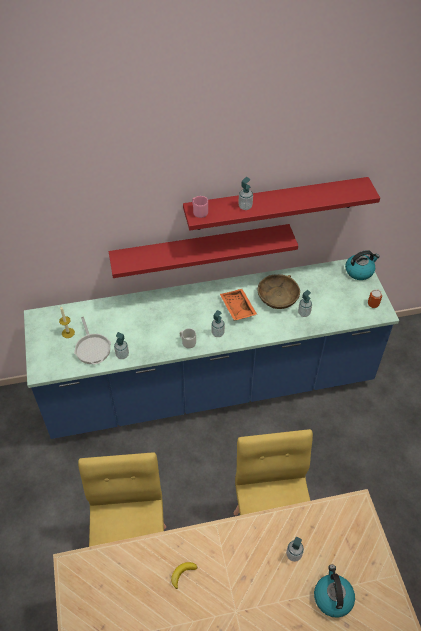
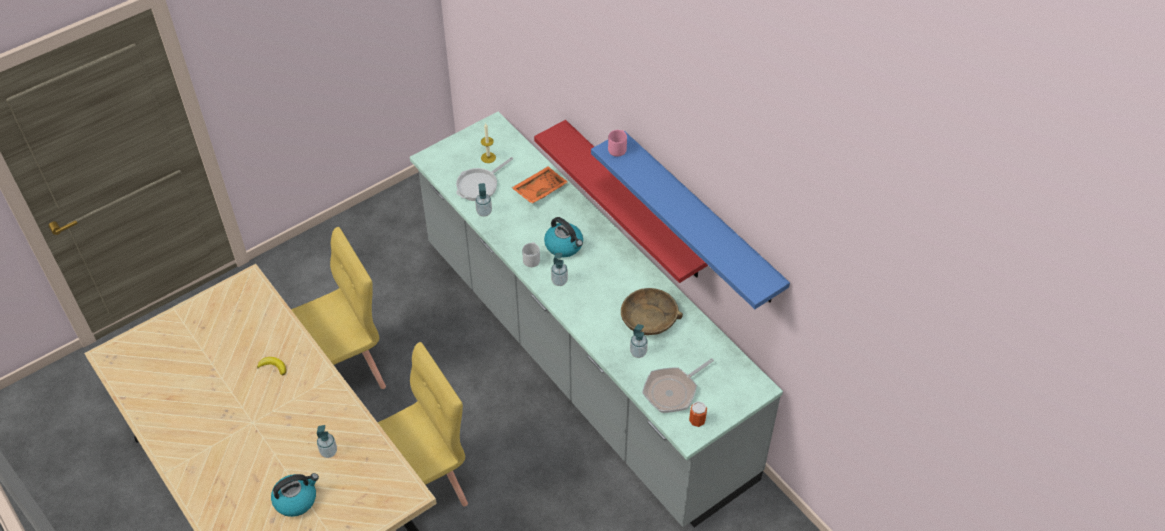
camera: 65 degrees right, 0 degrees up
(210, 386) = (582, 359): blue counter -> grey counter
(237, 308) = (606, 285): orange tray -> orange tray (539, 189)
(245, 206) = (652, 183): soap dispenser -> none
(275, 203) = (701, 219): red shelf -> blue shelf
(344, 307) = (673, 391): none -> frying pan
(359, 271) = (747, 390): kettle -> kettle (564, 246)

